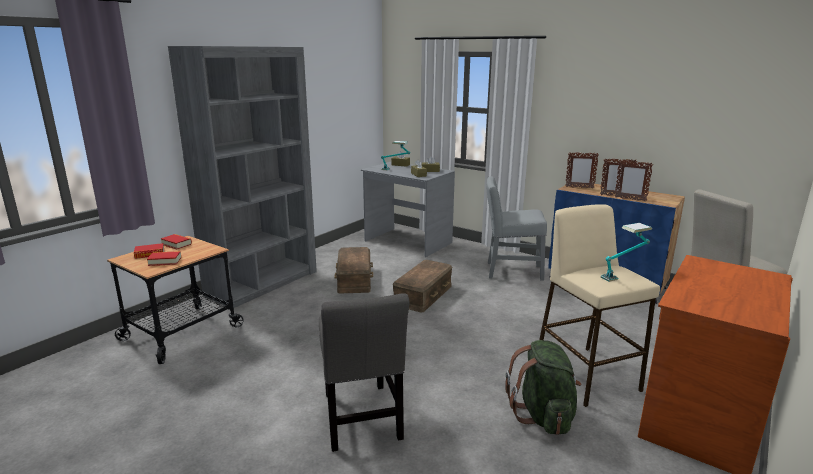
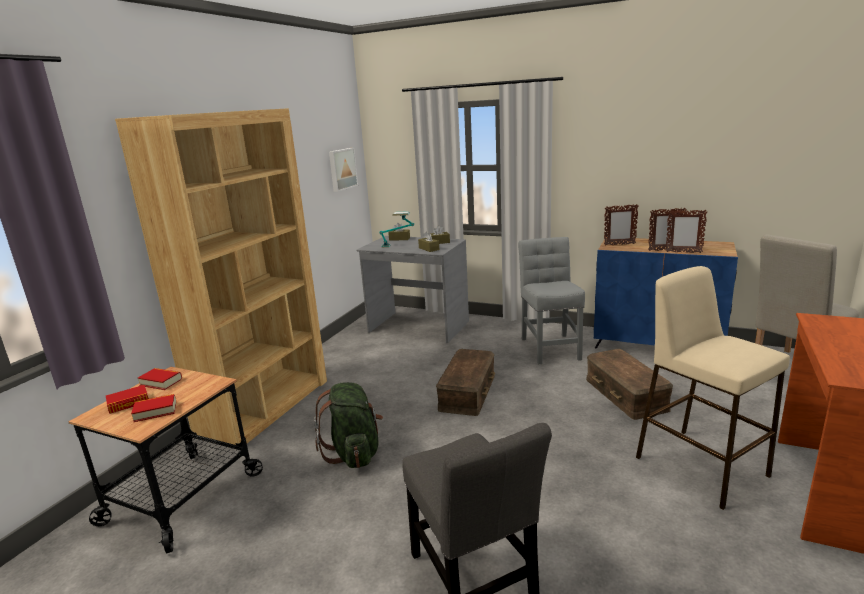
camera: 10 degrees left, 0 degrees up
(263, 283) = (265, 407): grey bookcase -> brown bookcase
(353, 279) = (376, 384): brown storage box -> brown storage box (625, 394)
(359, 101) = (342, 169): none -> picture
(510, 271) = (550, 347): grey chair -> grey chair turned 90 degrees clockwise
(543, 415) = (684, 531): green backpack -> green backpack (354, 453)
(623, 275) = (746, 348): table lamp -> none

